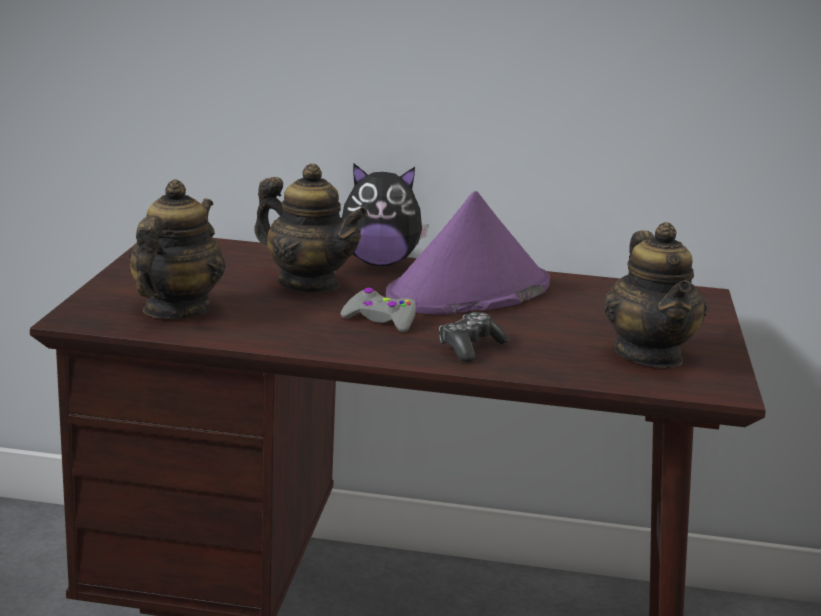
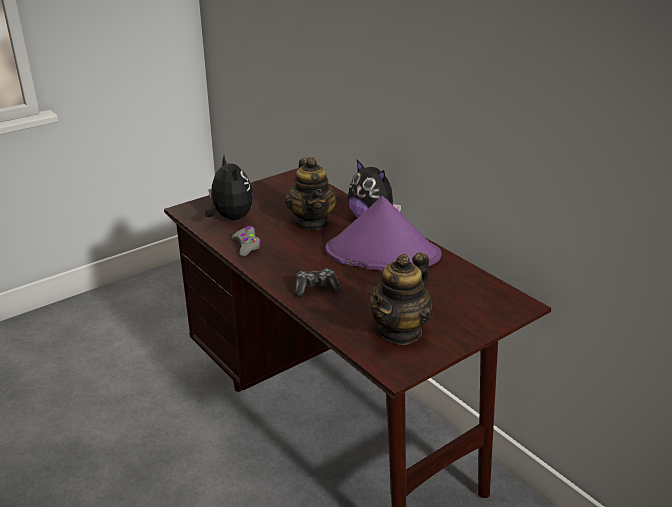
camera: 45 degrees right, 10 degrees up
(176, 309) = (230, 218): teapot -> plush toy
(380, 320) = (305, 255): grey game controller -> grey game controller (247, 245)

